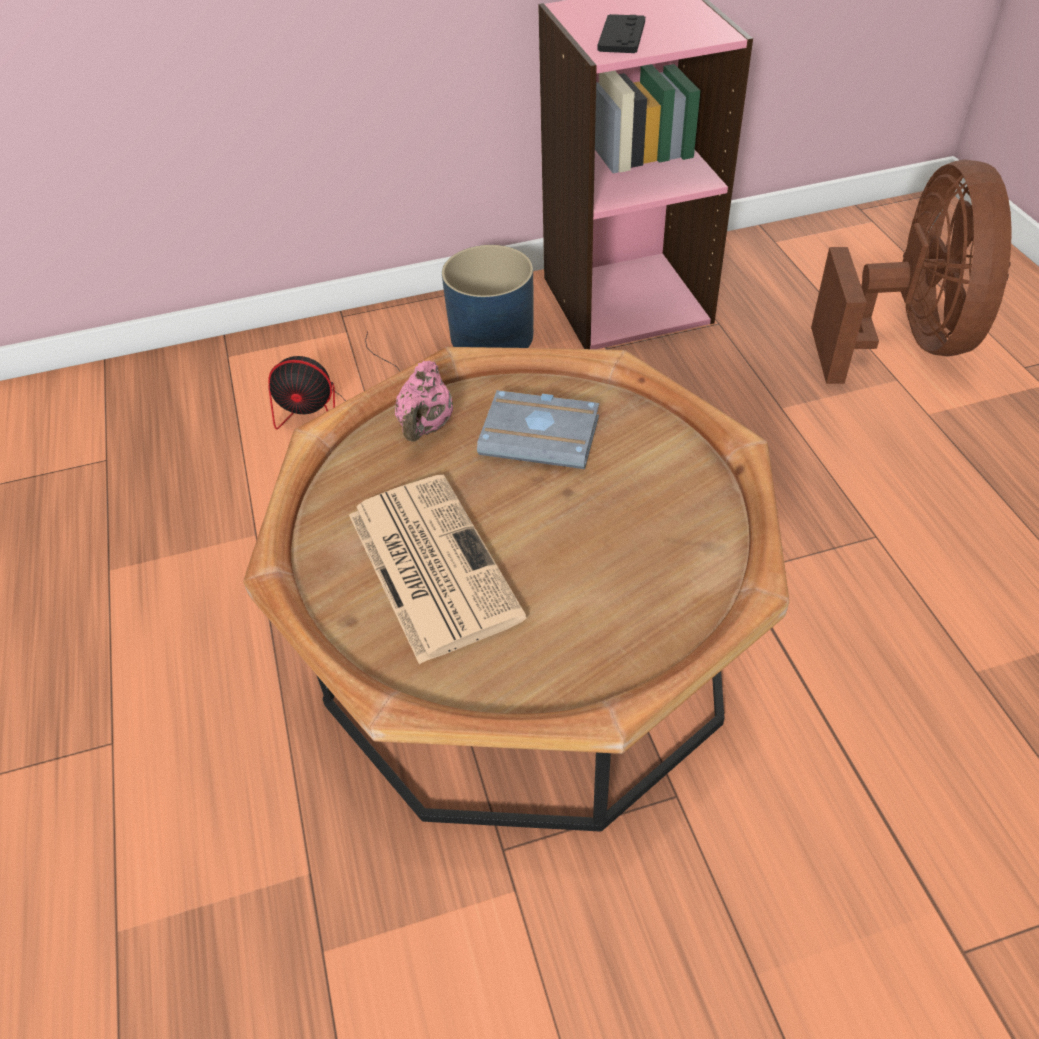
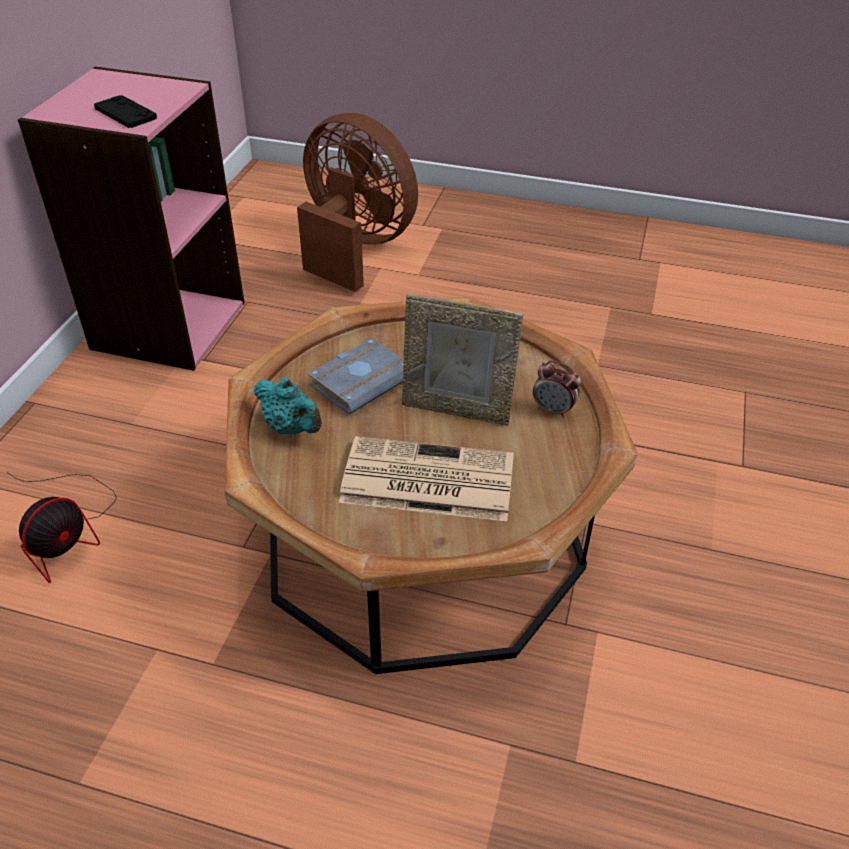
camera: 60 degrees left, 5 degrees down
(426, 427) = (291, 428): pink teapot -> turquoise teapot
(492, 337) = (115, 406): blue planter -> none
(566, 533) = (457, 409): none -> picture frame
(646, 620) = (553, 410): none -> alarm clock

